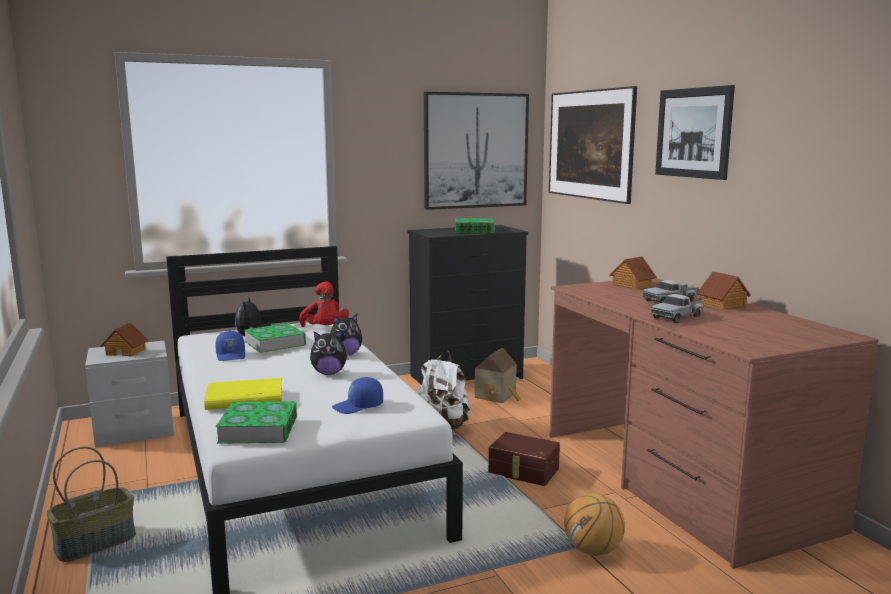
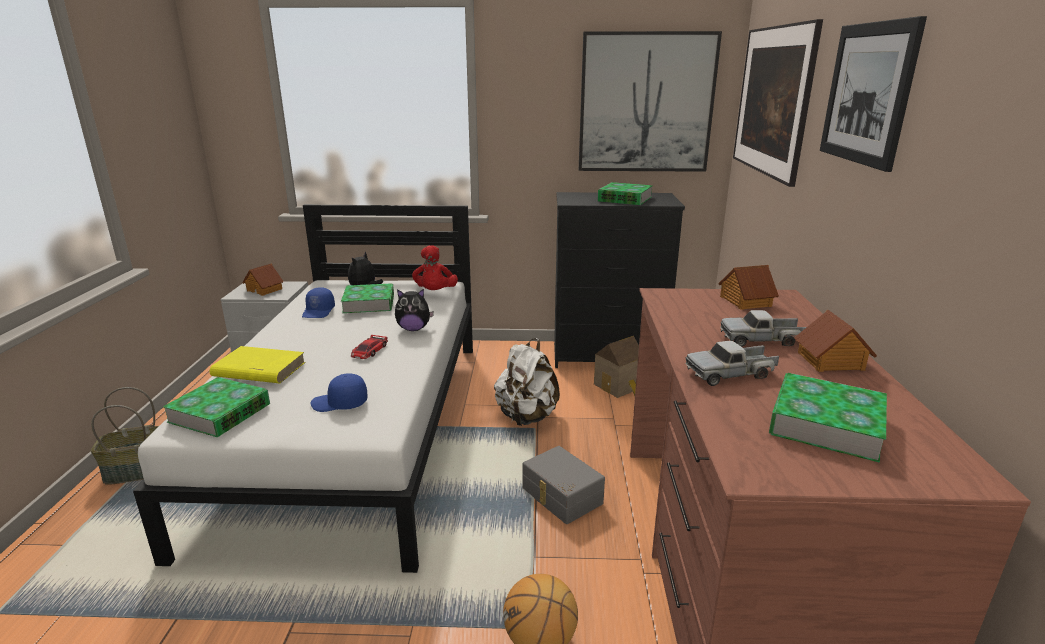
camera: 25 degrees right, 10 degrees up
(329, 373) = (369, 351): plush toy -> toy car
(523, 471) = (560, 496): brown storage box -> grey storage box
(757, 328) = (825, 424): none -> book

